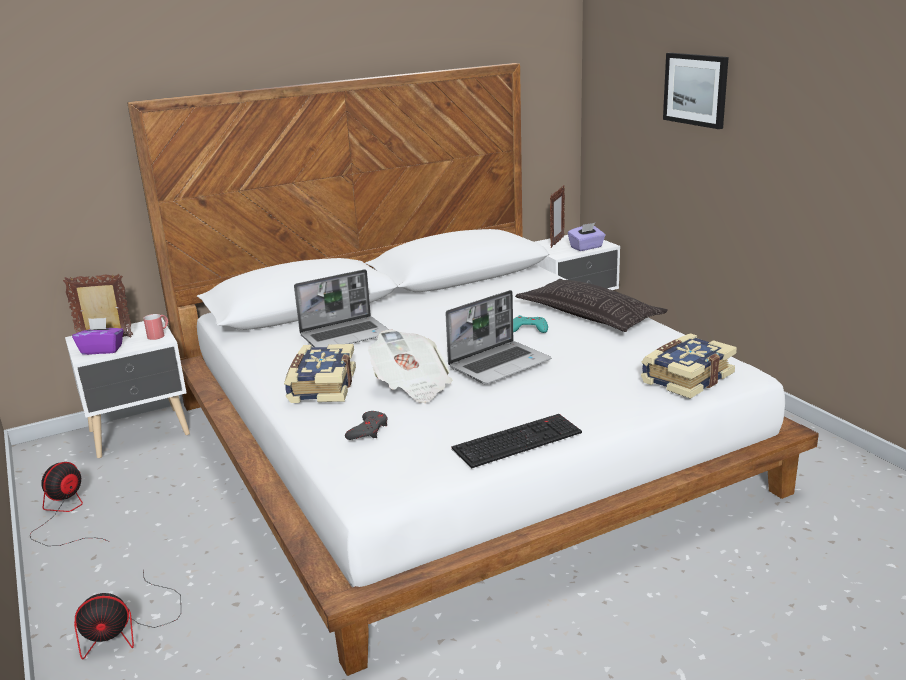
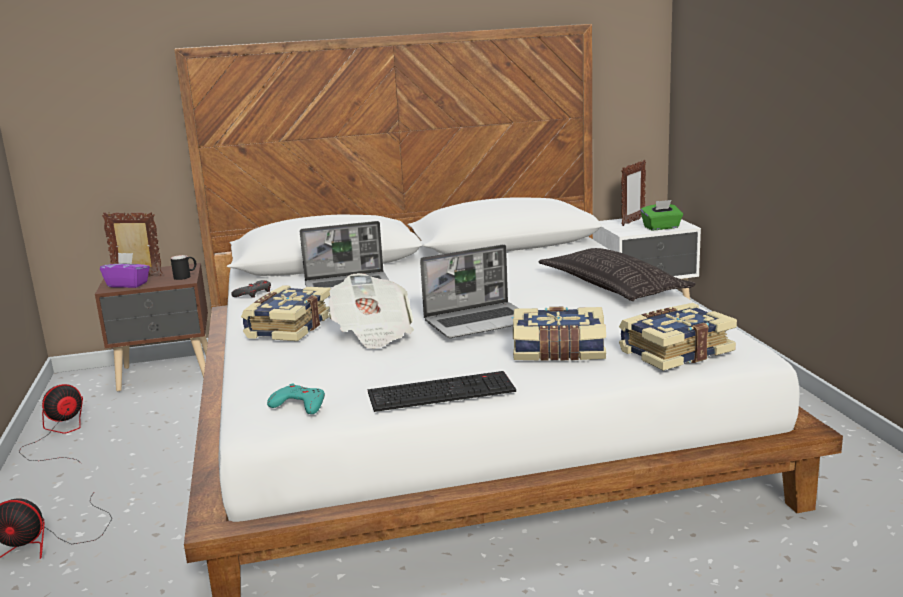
camera: 15 degrees right, 5 degrees down
(141, 433) = (167, 374): white nightstand -> brown nightstand
(159, 335) = (186, 276): red mug -> black mug
(368, 430) = (298, 367): grey game controller -> grey game controller (254, 293)
(528, 328) = (535, 293): turquoise game controller -> turquoise game controller (299, 405)
(586, 247) = (661, 227): purple tissue box -> green tissue box
(589, 387) = (558, 351): none -> book
(696, 89) = (769, 44): picture -> none

